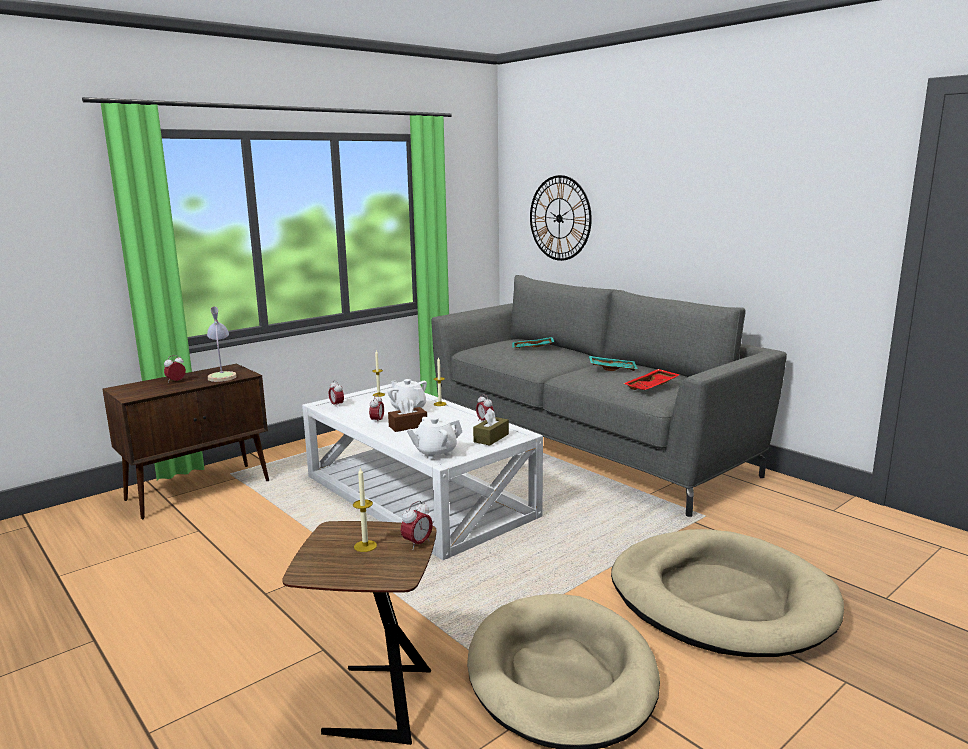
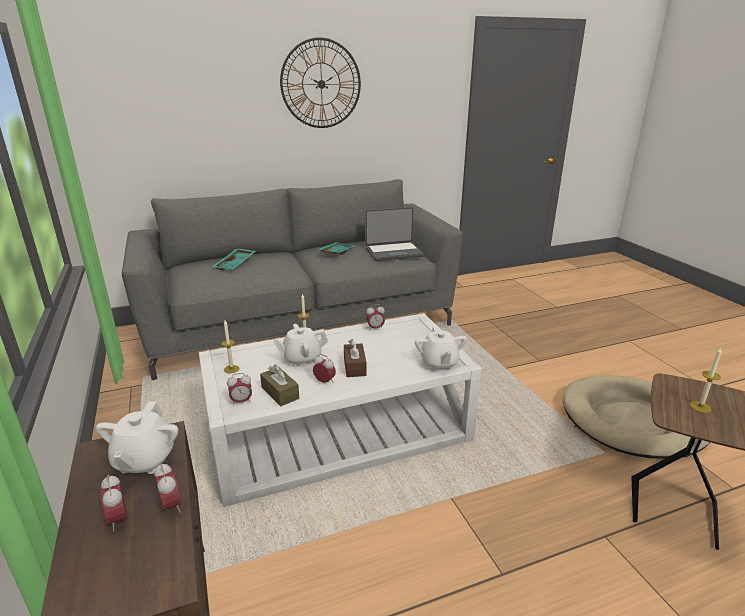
camera: 70 degrees left, 10 degrees up
(222, 376) = (144, 460): table lamp -> white teapot
(417, 544) = (690, 384): alarm clock -> alarm clock (171, 506)
(491, 438) = (418, 333): brown tissue box -> brown tissue box (280, 393)
(559, 218) = (171, 130): wall clock -> wall clock (321, 84)
(652, 387) = (393, 252): red tray -> laptop
(721, 599) = (551, 346): beige dog bed -> none

